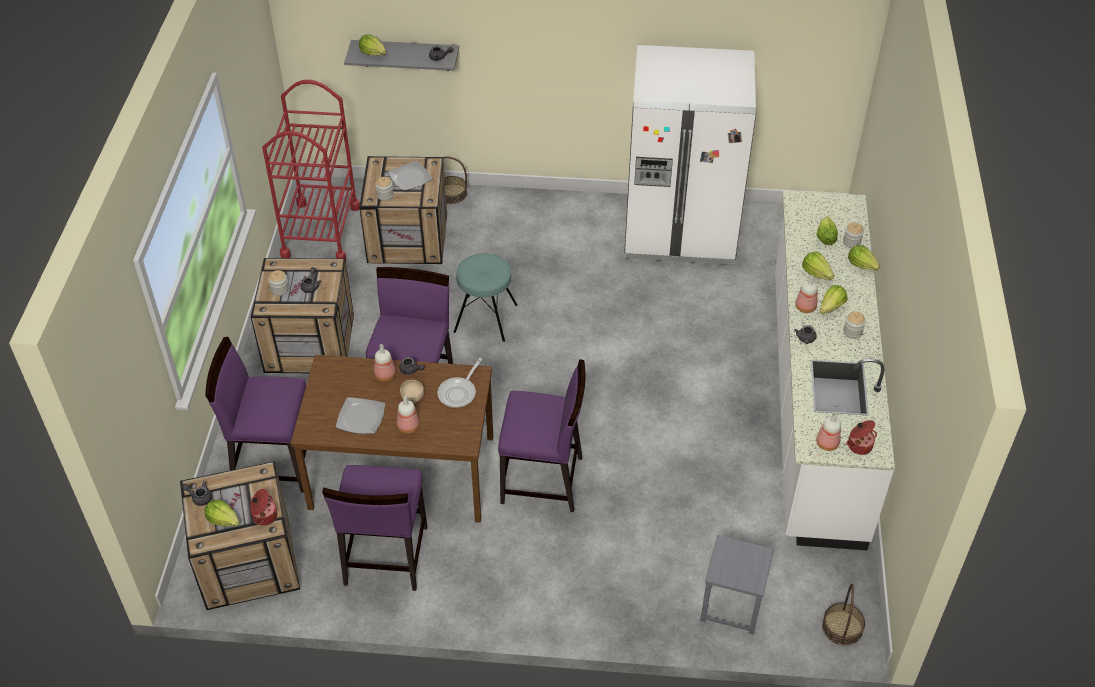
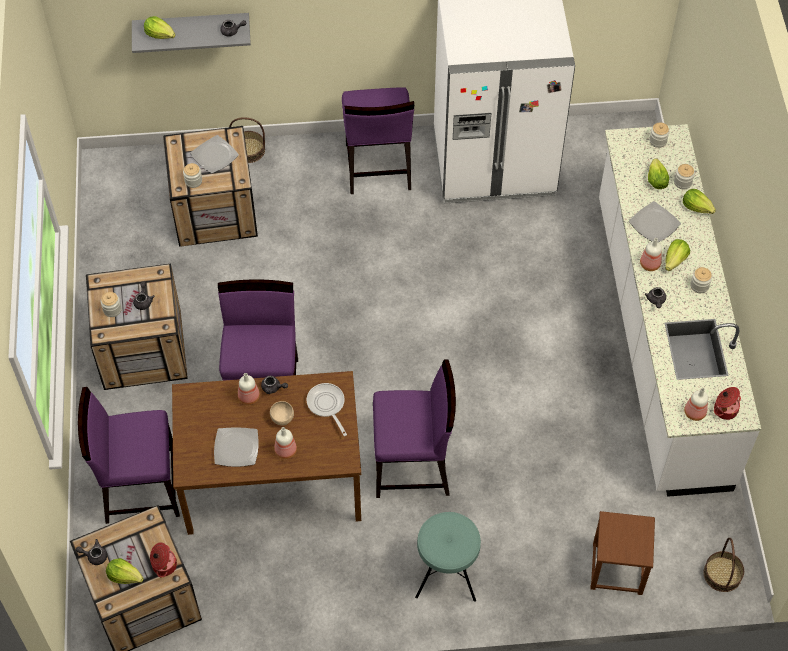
camera: 10 degrees left, 10 degrees up
(321, 231) = (121, 215): red cart -> none
(385, 556) = (276, 571): purple chair -> purple chair (377, 167)
(459, 392) = (327, 405): frying pan -> frying pan turned 135 degrees clockwise
(485, 318) = (316, 294): turquoise stool -> turquoise stool (446, 572)
(731, 606) = (617, 569): grey stool -> brown stool
(816, 273) = (654, 223): lettuce -> plate
(833, 205) = (658, 141): none -> jar

